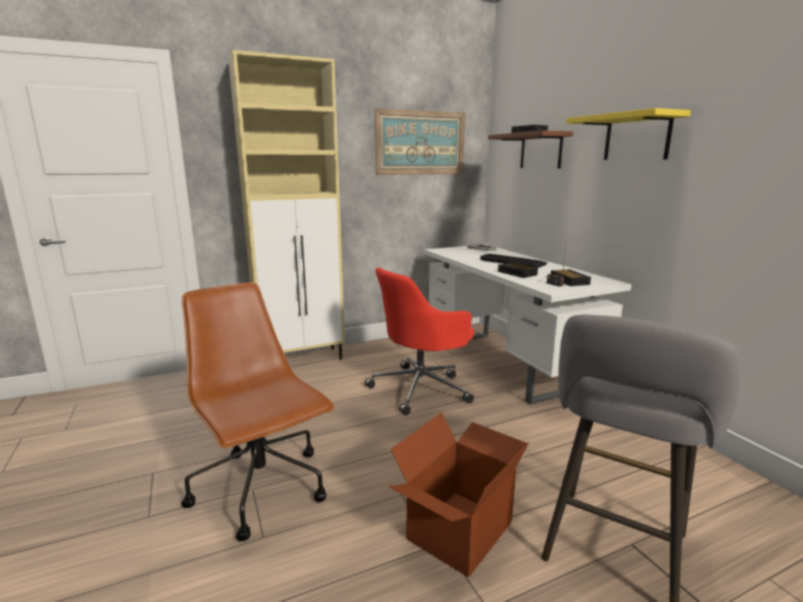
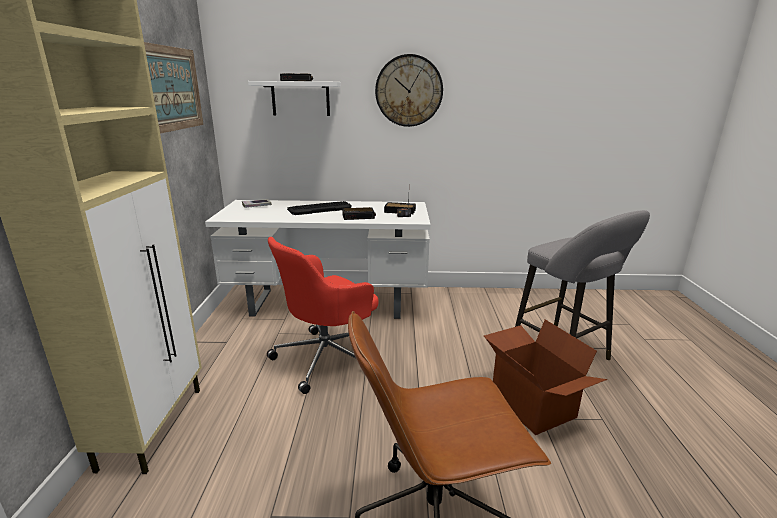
camera: 65 degrees left, 5 degrees up
(421, 388) = (327, 358): red office chair -> red office chair turned 60 degrees clockwise
(541, 151) = (300, 98): brown shelf -> white shelf
(636, 137) = (409, 91): yellow shelf -> wall clock

